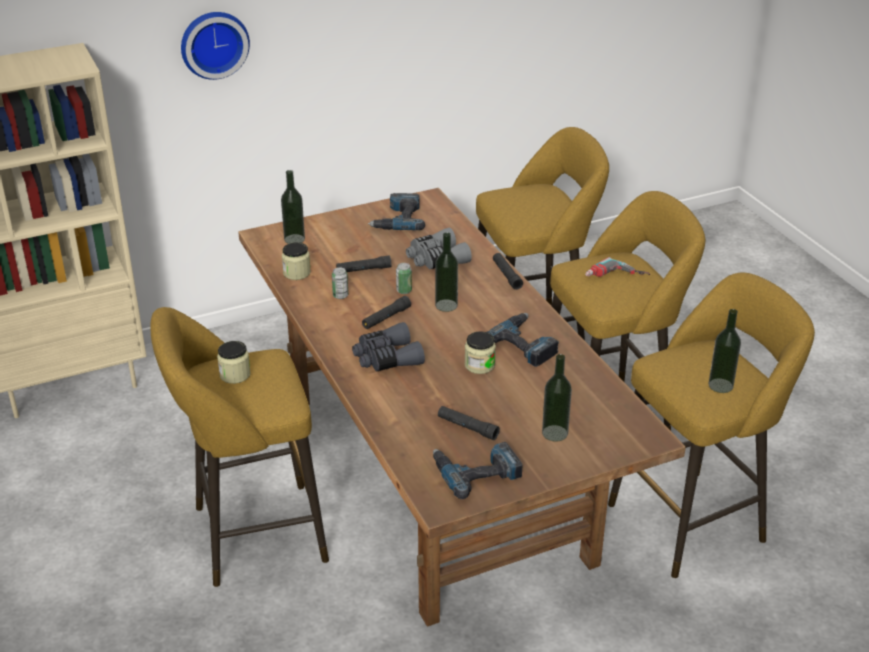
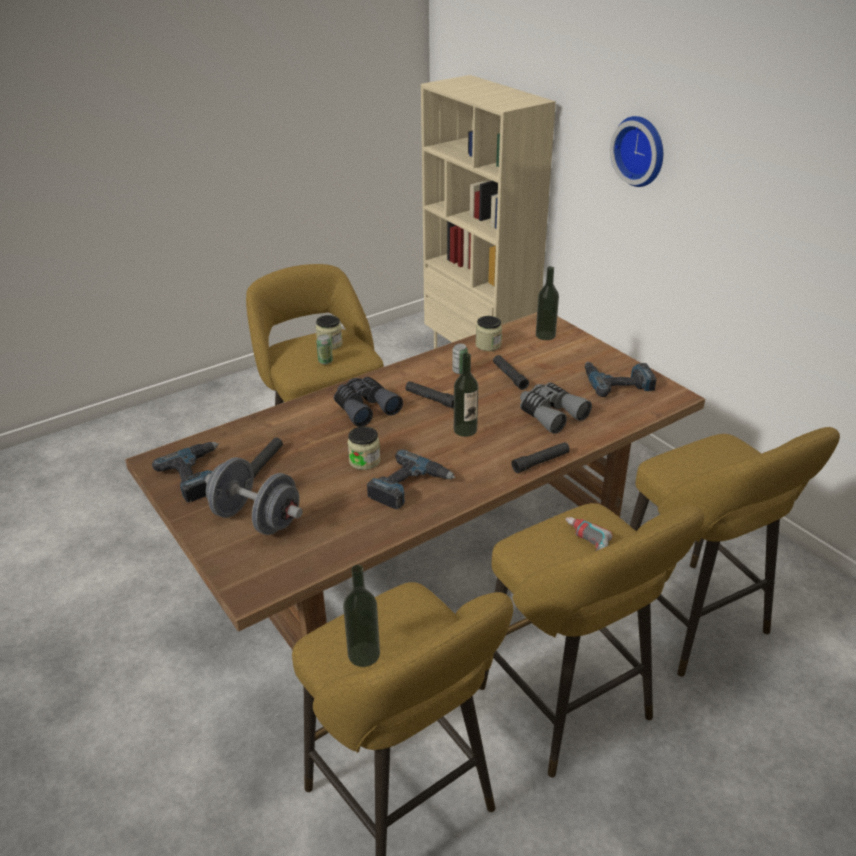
camera: 80 degrees right, 0 degrees up
(404, 291) = (482, 403): can -> can (325, 361)
(555, 433) = (256, 519): bottle -> grey dumbbell

